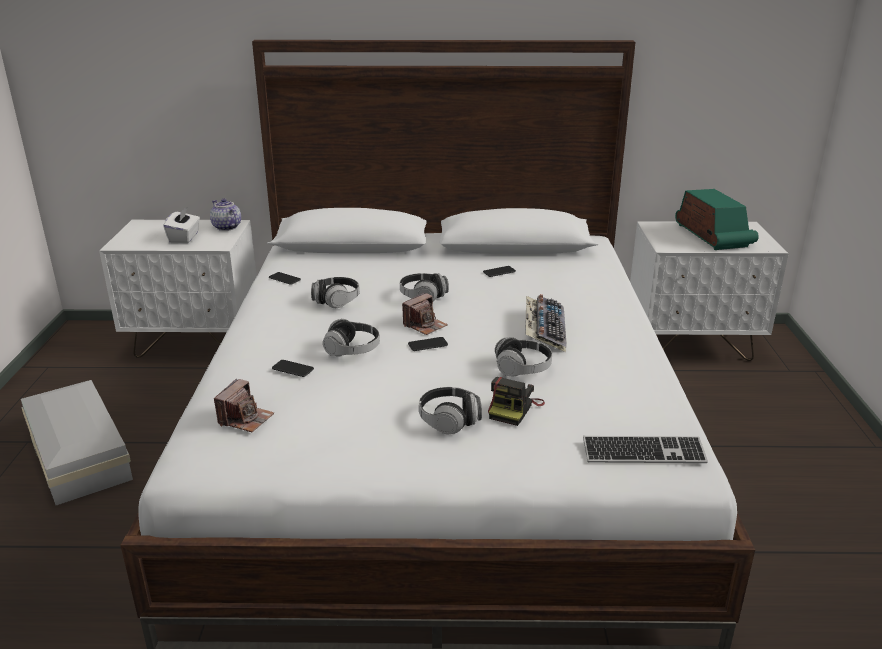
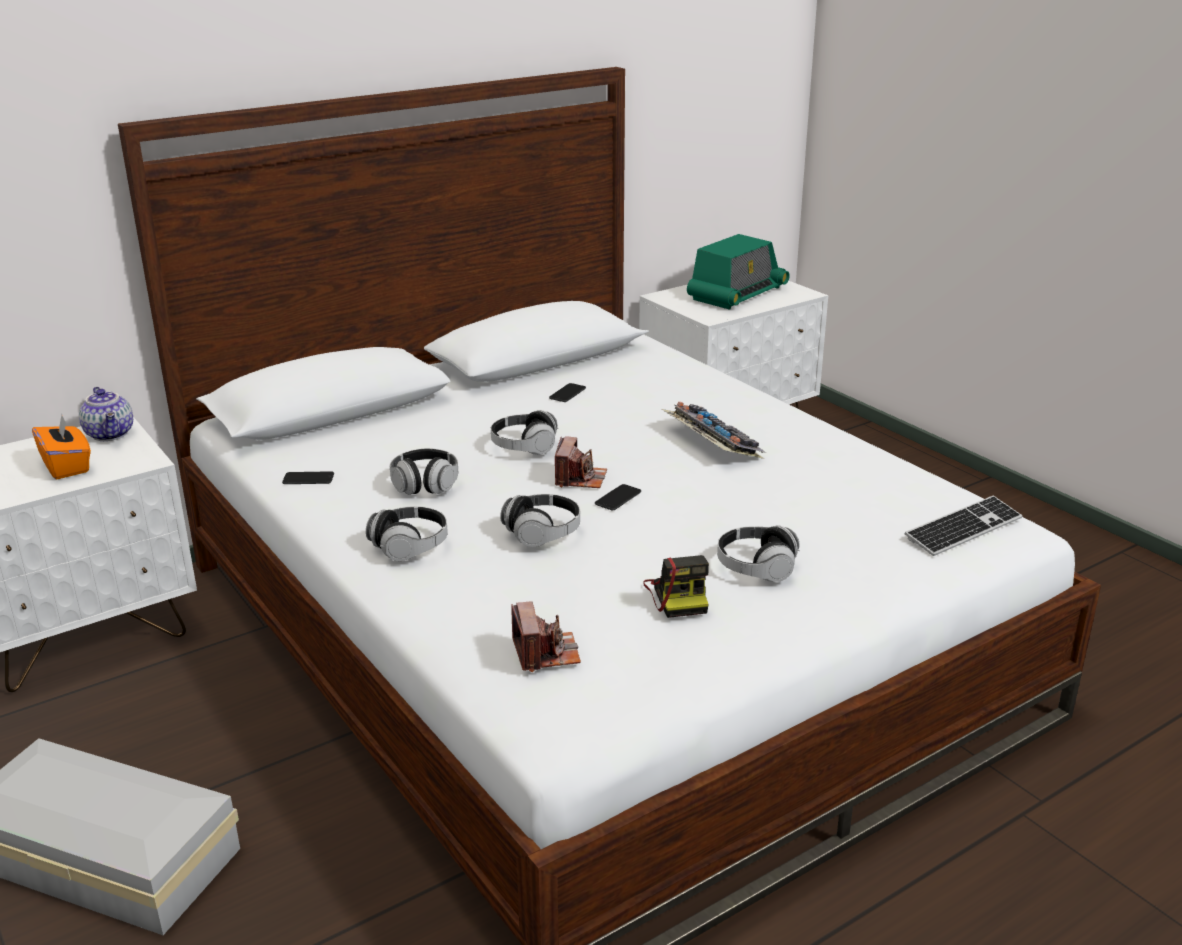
camera: 35 degrees left, 0 degrees up
(184, 238) = (67, 466): white tissue box -> orange tissue box
(226, 227) = (111, 434): teapot -> teapot turned 135 degrees counterclockwise
(293, 369) = (506, 579): phone -> none
(514, 409) = (798, 533): camera -> camera (678, 595)
(522, 368) = (746, 490): headphones -> headphones (410, 547)
(712, 236) = (737, 294): radio -> radio turned 90 degrees clockwise

